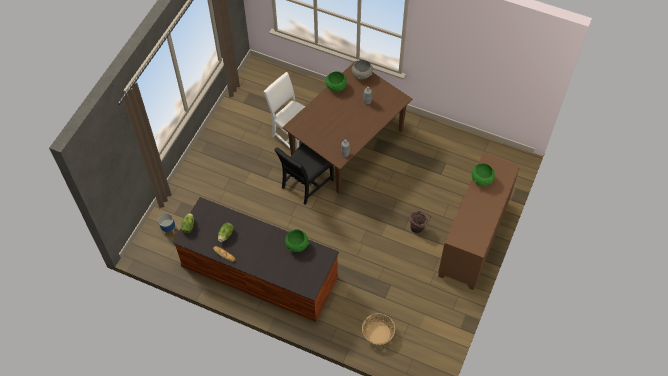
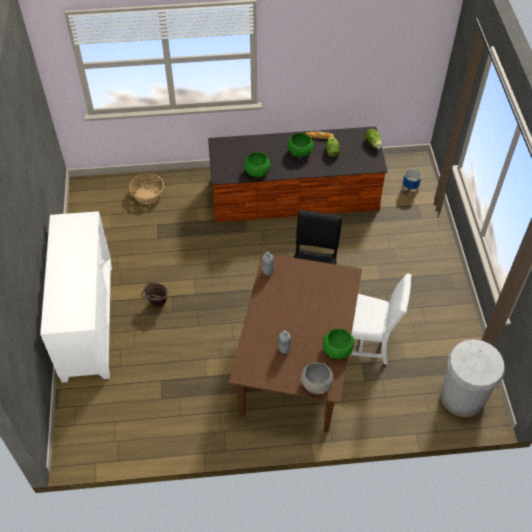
camera: 150 degrees right, 5 degrees down
(263, 81) = (462, 397): none -> white trash can
(474, 239) = (87, 321): brown cabinet -> white cabinet
(481, 179) = (83, 295): green bowl -> green bowl (300, 152)

